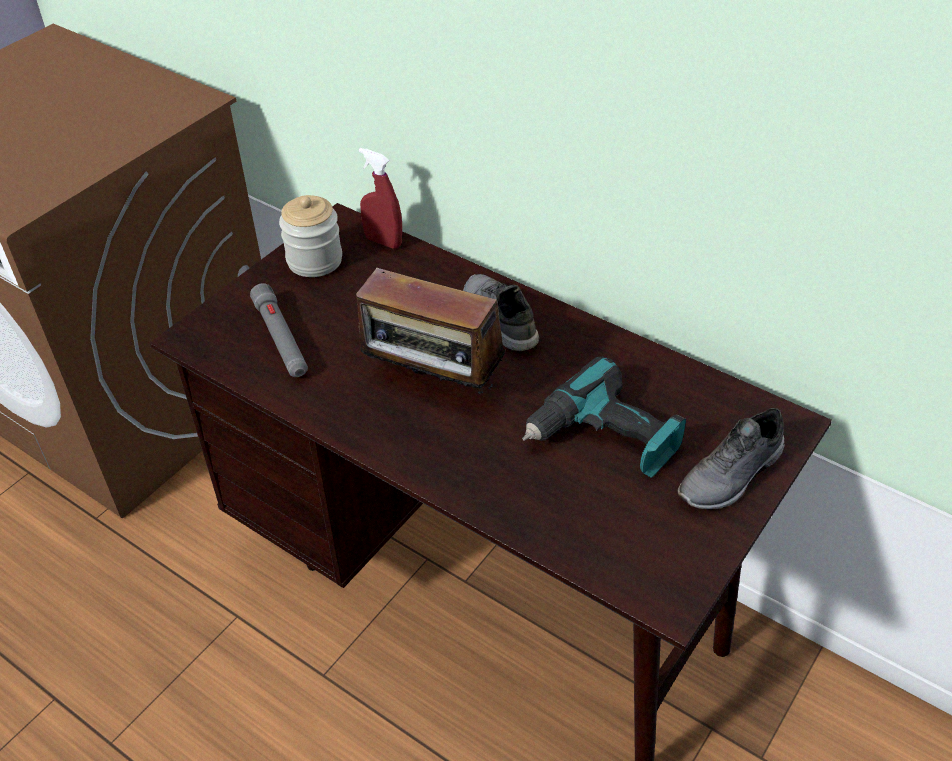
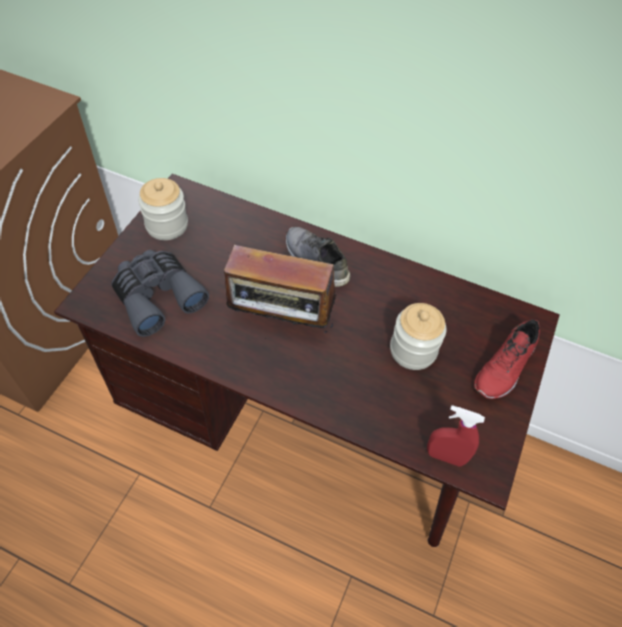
camera: 15 degrees left, 10 degrees up
(281, 339) = (157, 296): grey flashlight -> grey binoculars
(383, 242) = (215, 204): red spray bottle -> red spray bottle (445, 456)
(604, 439) = (413, 350): power drill -> jar
(732, 476) = (505, 368): grey shoe -> red shoe

